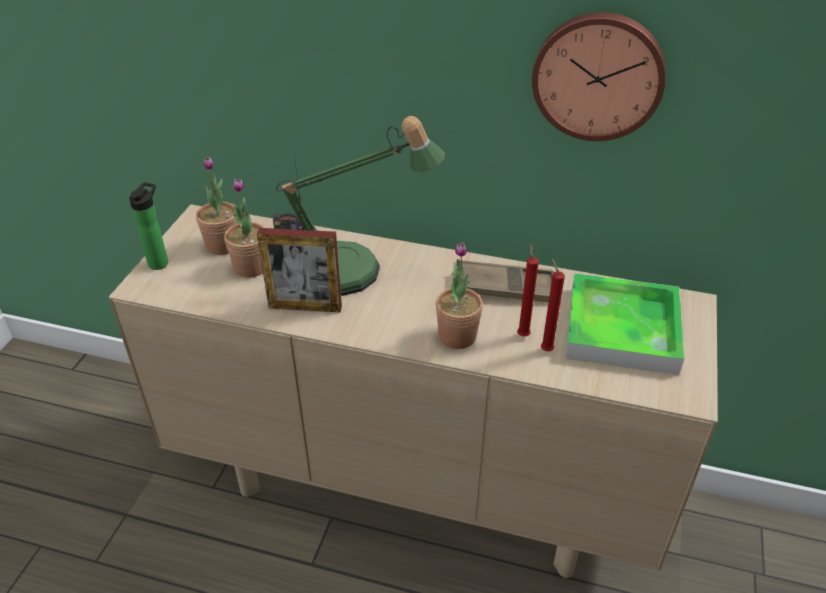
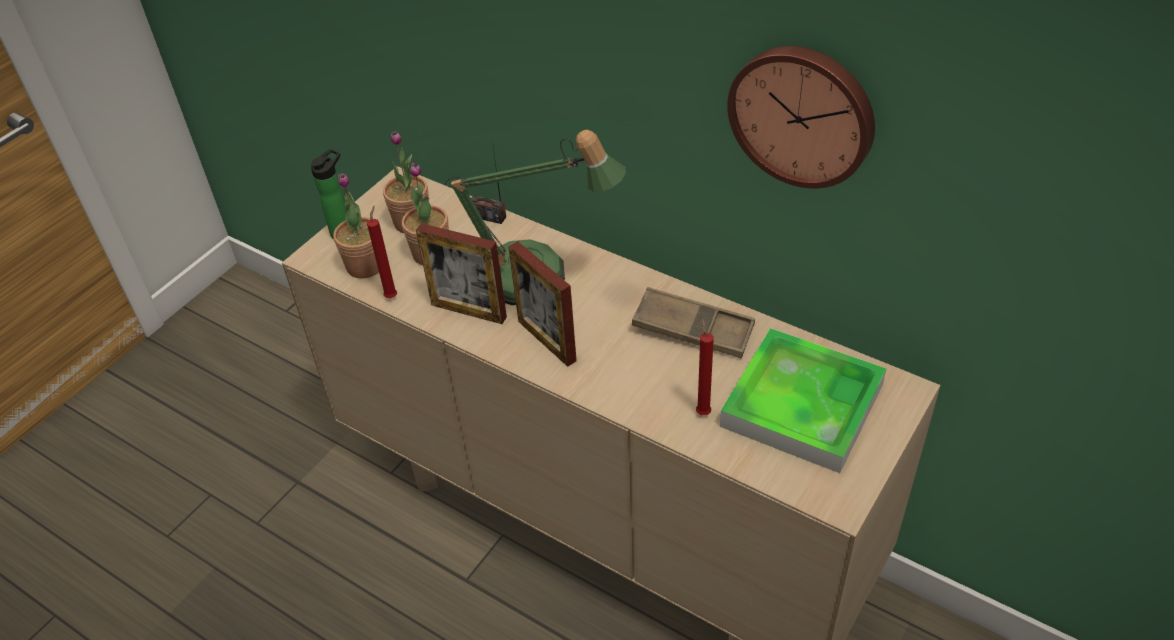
camera: 20 degrees right, 5 degrees up
(386, 318) = (546, 341): none -> picture frame
(457, 336) = (613, 376): potted plant -> potted plant (365, 266)
(522, 334) = (686, 389): red candle -> red candle (392, 296)

